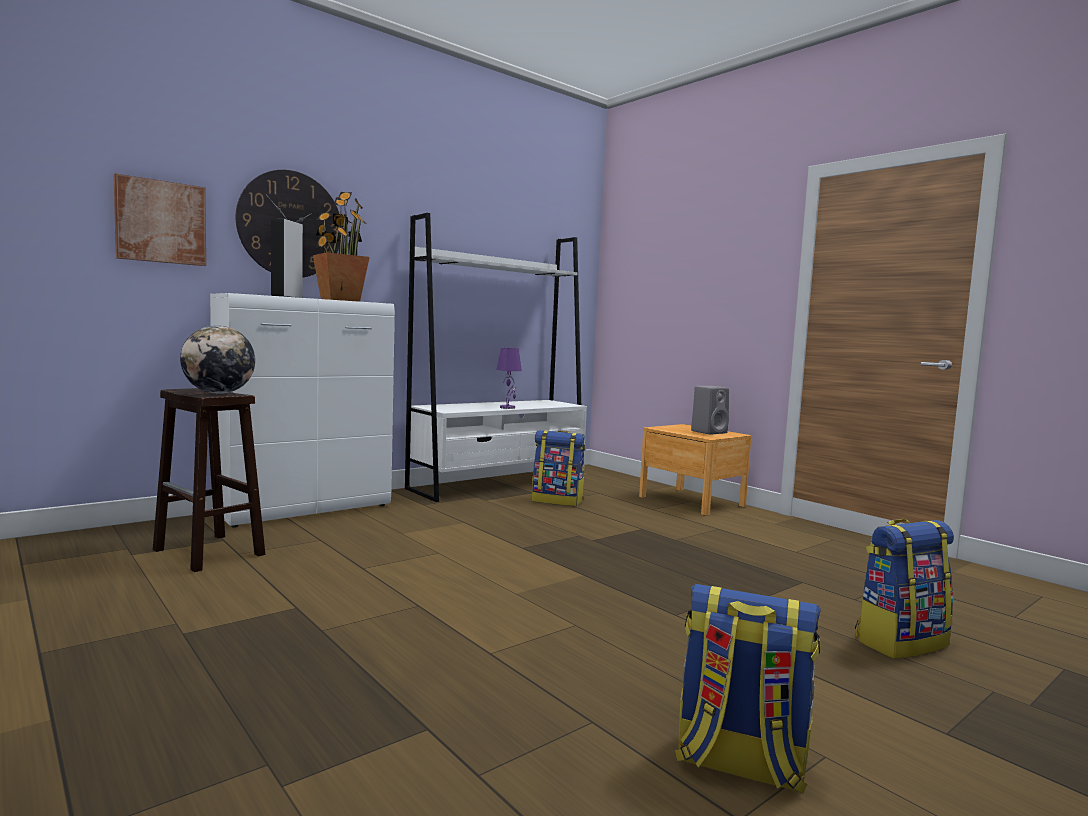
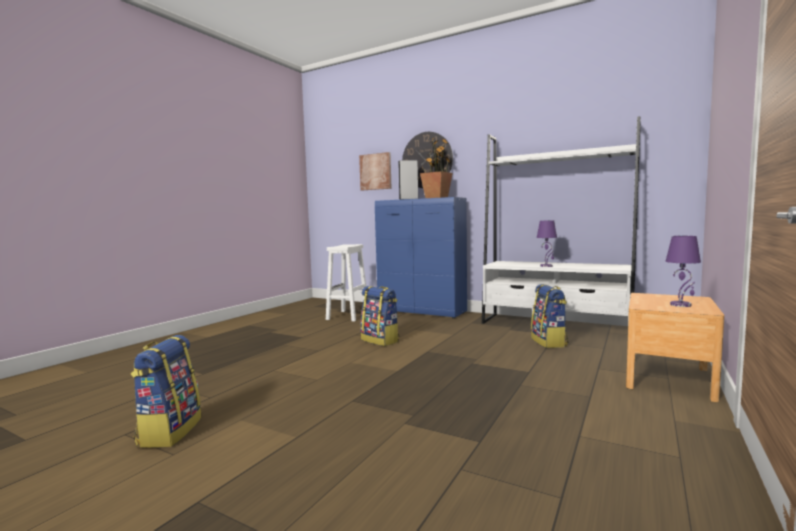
camera: 70 degrees right, 0 degrees up
(210, 553) = (348, 316): brown stool -> white stool
(219, 393) = (343, 246): globe -> none
(307, 510) = (422, 312): white cabinet -> blue cabinet
(709, 432) = (681, 305): grey speaker -> purple table lamp
(900, 642) = (363, 490): backpack -> backpack (380, 341)

